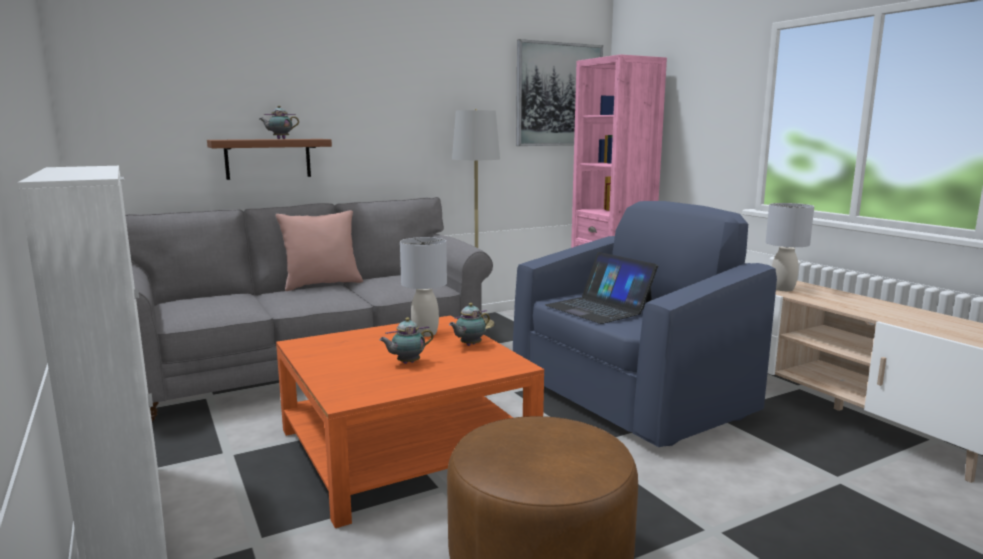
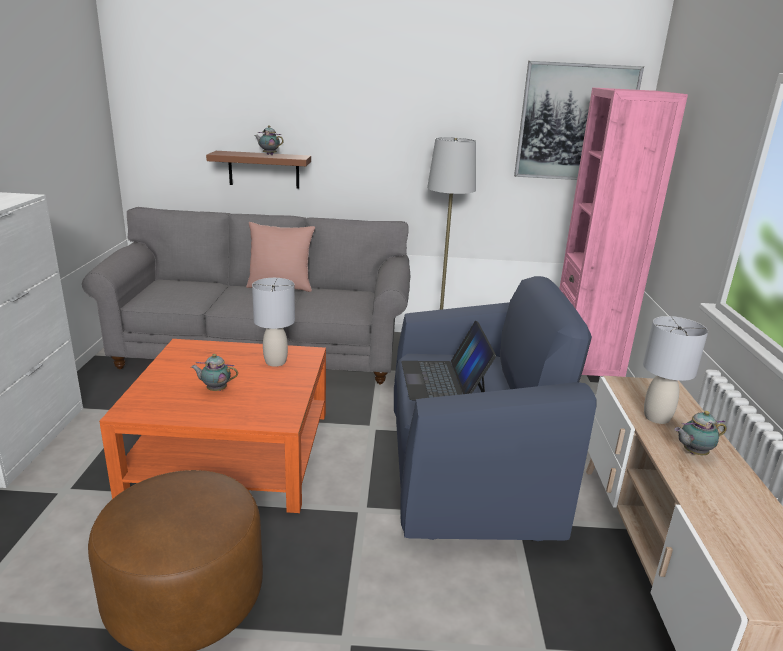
camera: 30 degrees right, 10 degrees up
(469, 345) = (286, 386): teapot -> teapot (693, 453)

